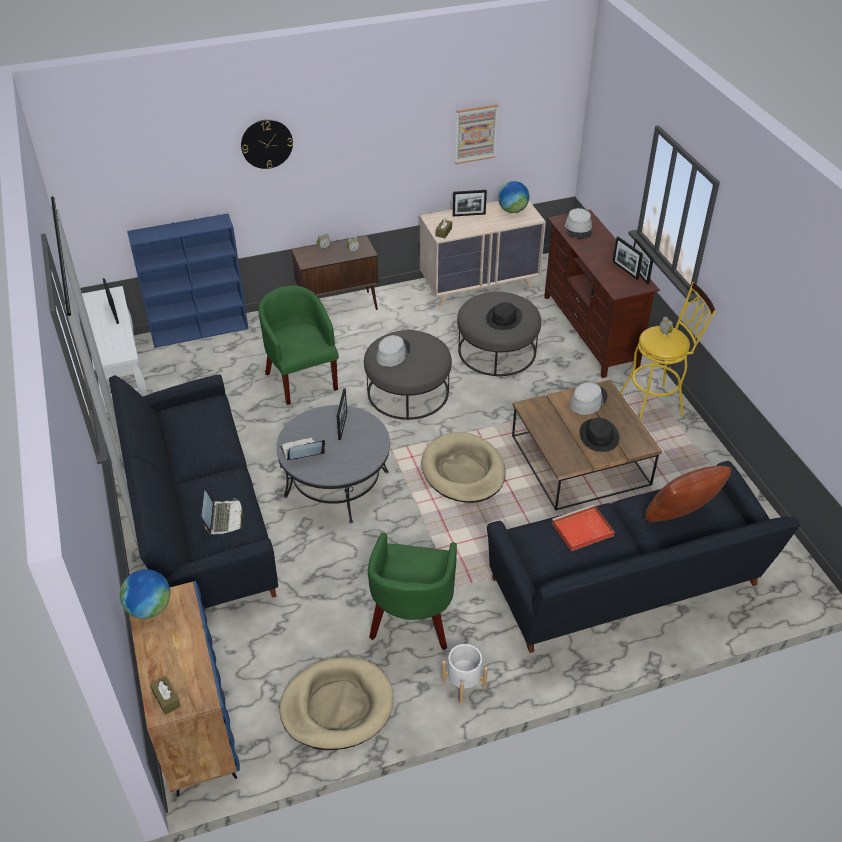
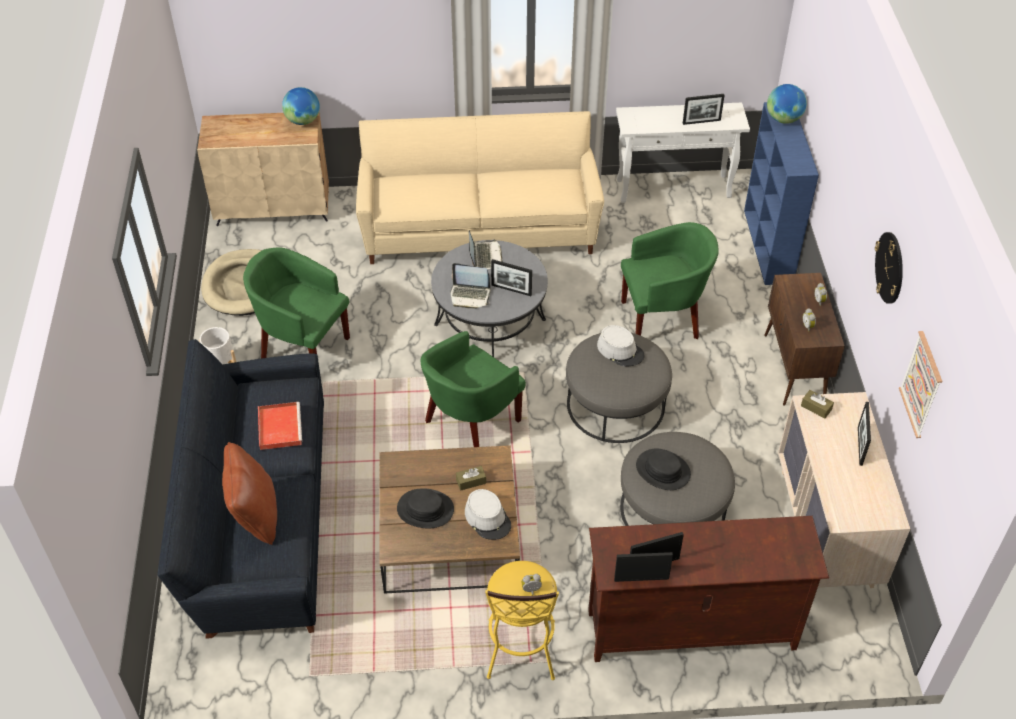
camera: 105 degrees right, 5 degrees up
(166, 699) = (219, 125): brown tissue box -> brown tissue box (471, 481)
(194, 722) = (274, 208): blue cabinet -> beige cabinet
(200, 520) = (479, 226): black sofa -> beige sofa
(223, 518) = (410, 190): laptop -> laptop (470, 295)
(266, 143) = (851, 147): wall clock -> wall clock (890, 267)
(463, 471) = (471, 424): beige dog bed -> green armchair
(512, 210) = (866, 500): globe -> globe (783, 119)
(578, 229) = (772, 543): grey hat -> none

